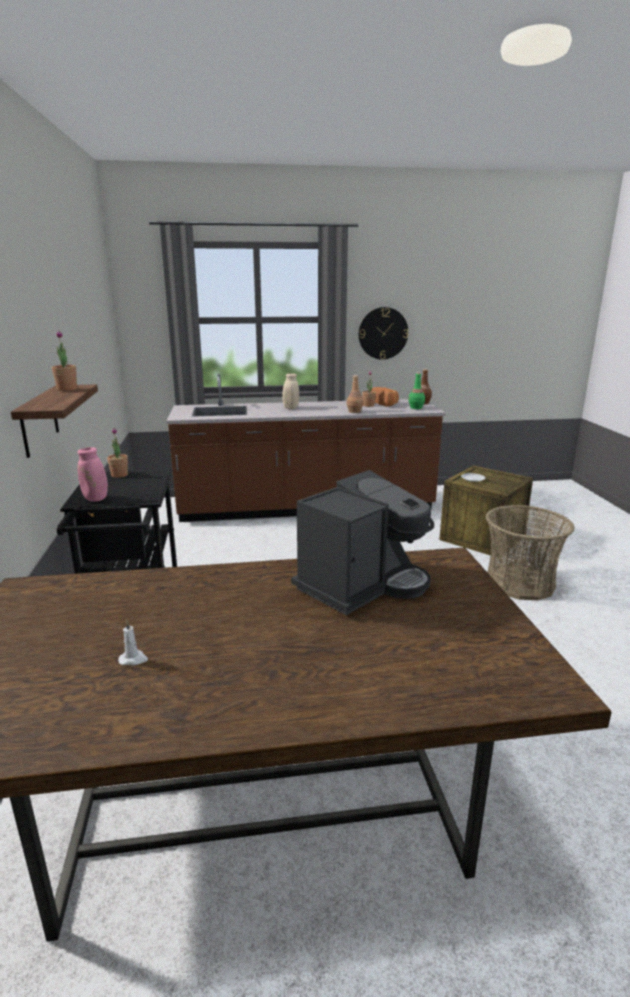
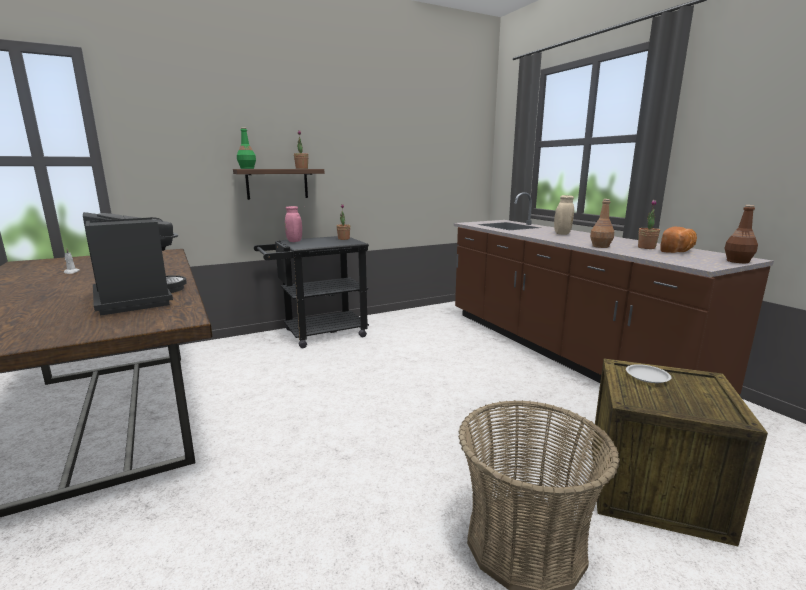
camera: 70 degrees right, 5 degrees down
(362, 584) = (137, 298): coffee machine -> coffee machine turned 150 degrees counterclockwise
(383, 333) = (737, 153): wall clock -> none
(416, 408) = (695, 260): green bottle -> green bottle (247, 168)

